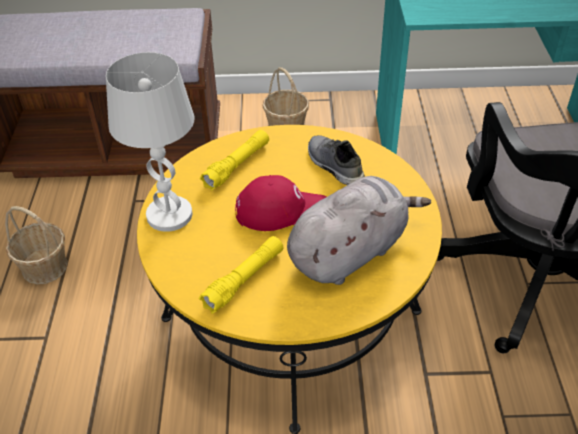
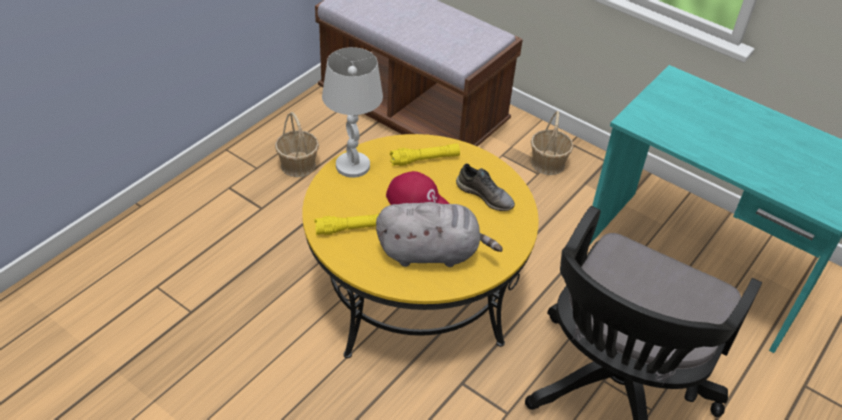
camera: 35 degrees right, 0 degrees up
(333, 166) = (485, 196): grey shoe -> grey shoe turned 120 degrees clockwise

